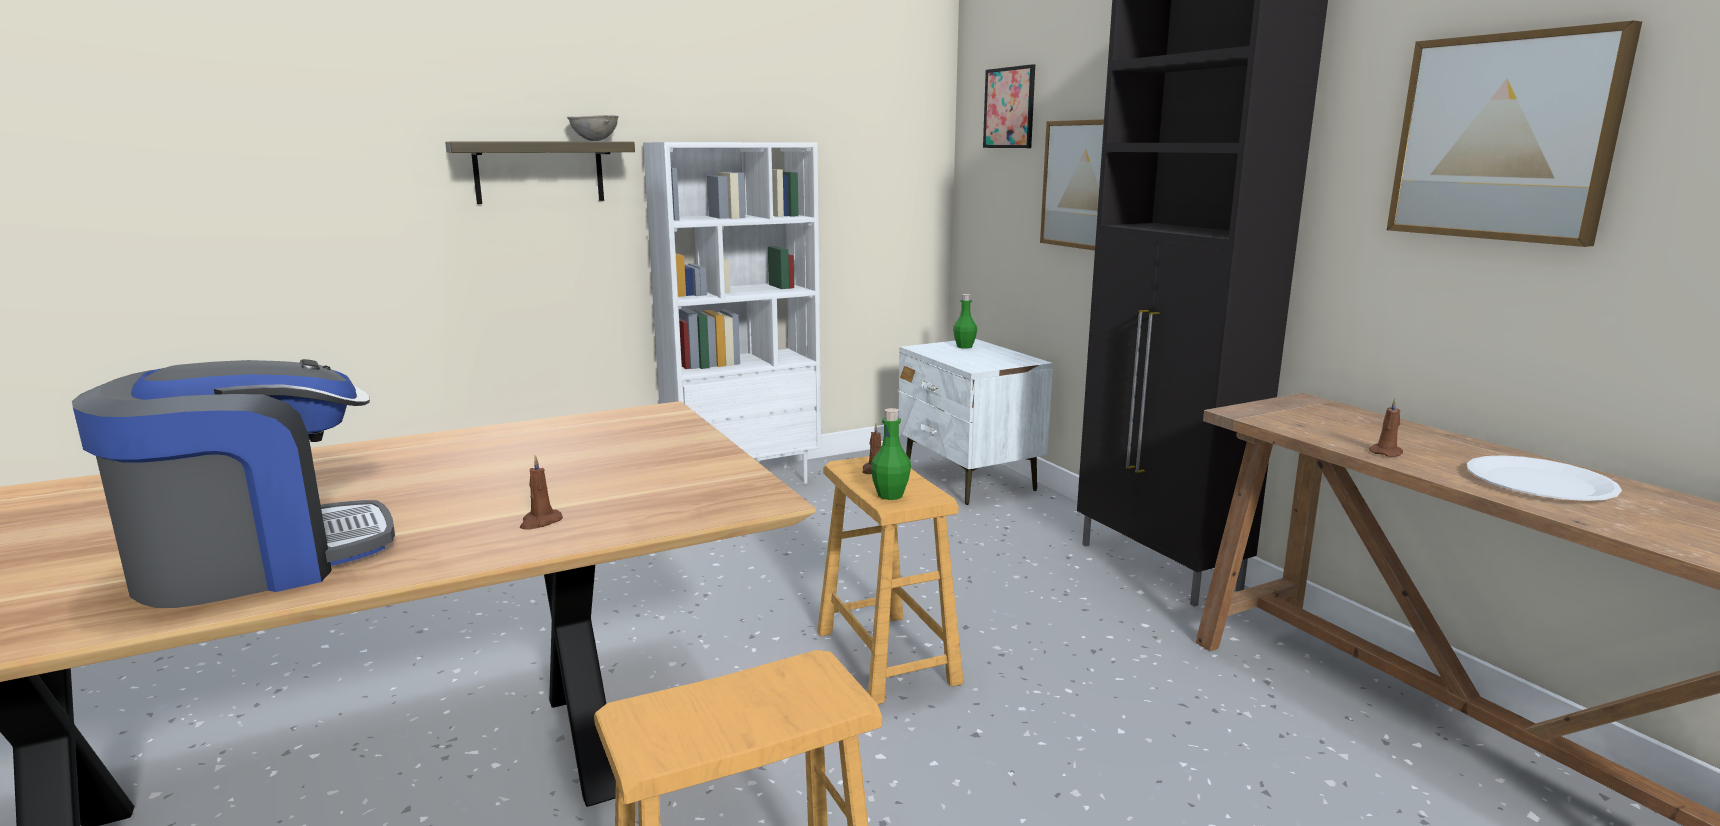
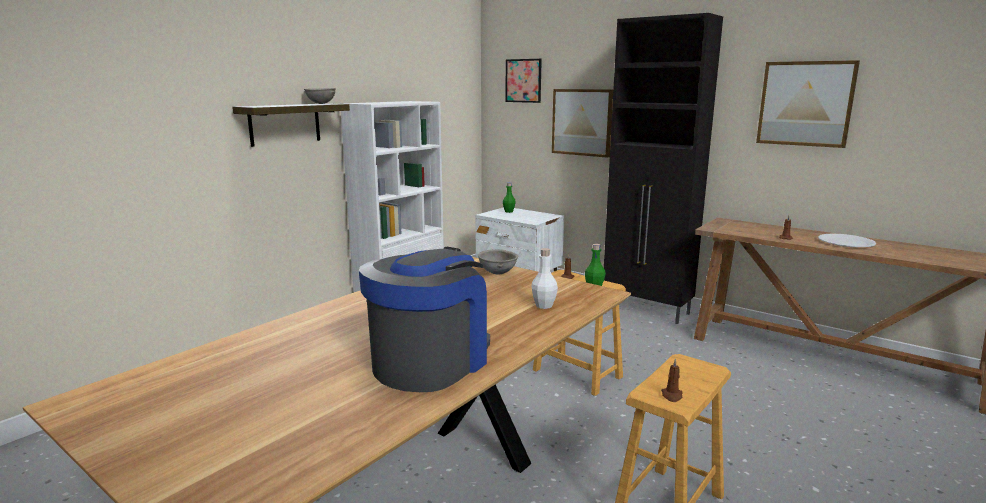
camera: 25 degrees left, 0 degrees up
(540, 522) = (527, 319): brown candle -> brown candle (672, 396)
(617, 503) = (543, 305): none -> white bottle
(666, 438) = (498, 273): none -> grey bowl

